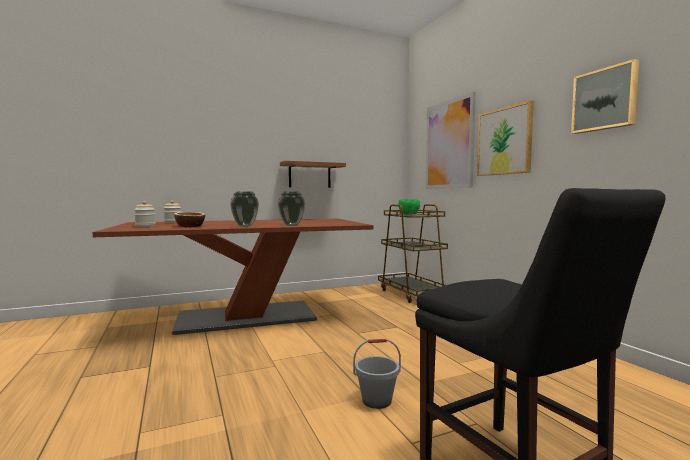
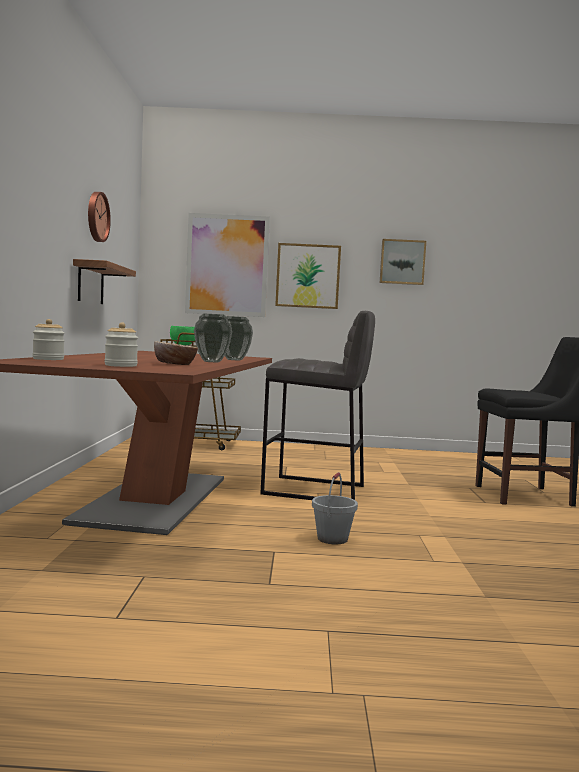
camera: 65 degrees left, 0 degrees up
(317, 131) = (96, 217): none -> wall clock
(331, 349) = (315, 490): none -> grey stool
(377, 400) = (427, 498): grey bucket -> grey bucket (332, 539)

